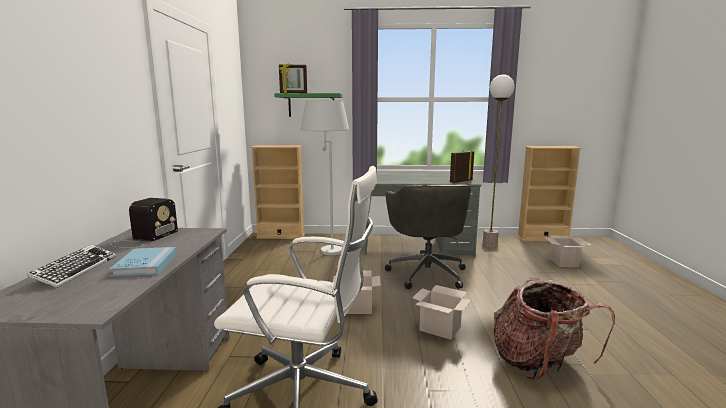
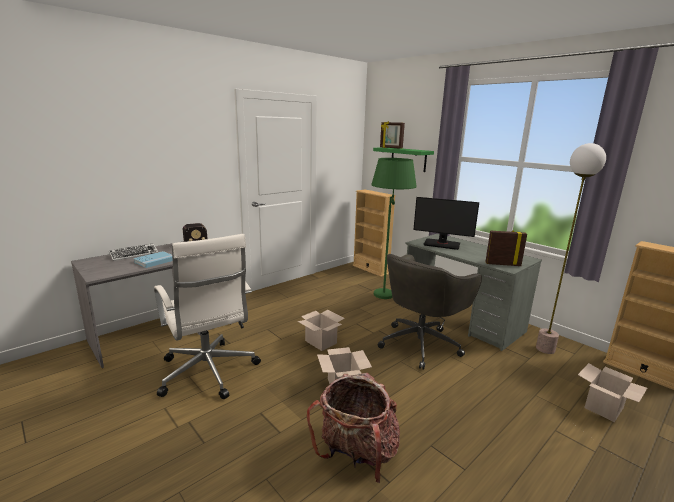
camera: 45 degrees right, 5 degrees up
(327, 247) = (386, 290): white floor lamp -> green floor lamp
(392, 179) = (442, 244): none -> monitor

